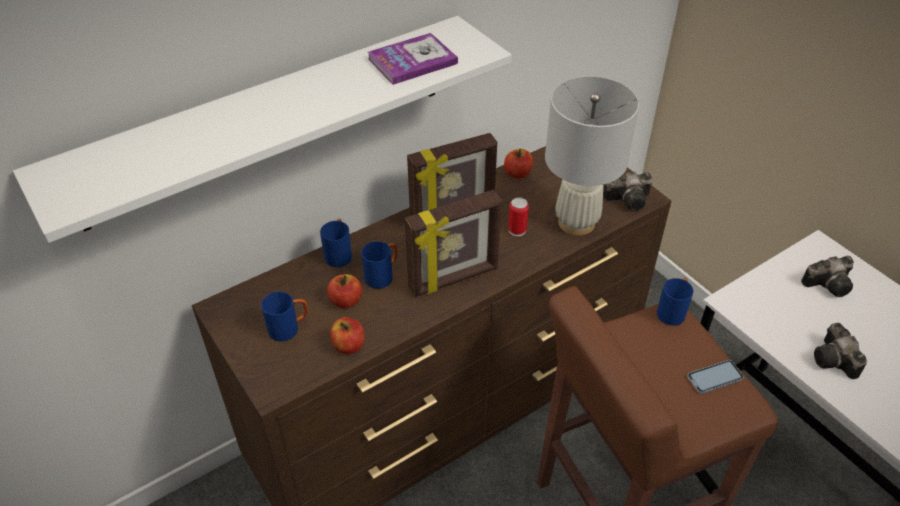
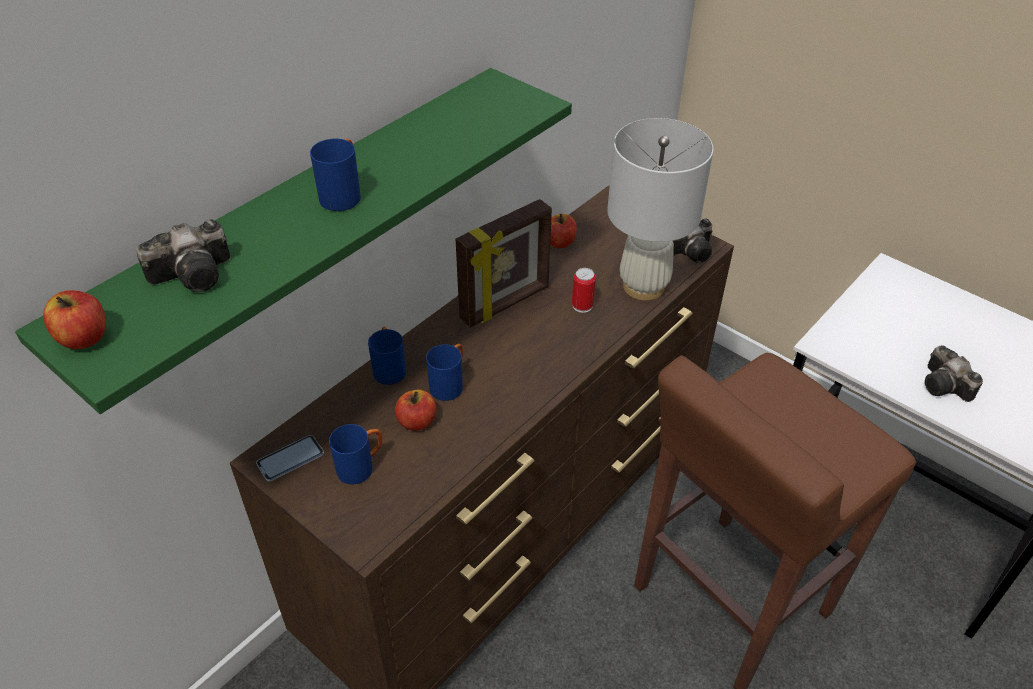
camera: 15 degrees left, 0 degrees up
(268, 120) = (302, 221): white shelf -> green shelf
(349, 345) = (439, 472): apple -> apple (84, 338)
(412, 61) = (463, 125): book -> none
(454, 279) = (532, 373): picture frame -> none
(672, 311) = (772, 365): blue mug -> blue mug (343, 194)
(714, 377) = (840, 427): phone -> phone (290, 459)
(829, 284) = (912, 307): camera -> camera (197, 273)

